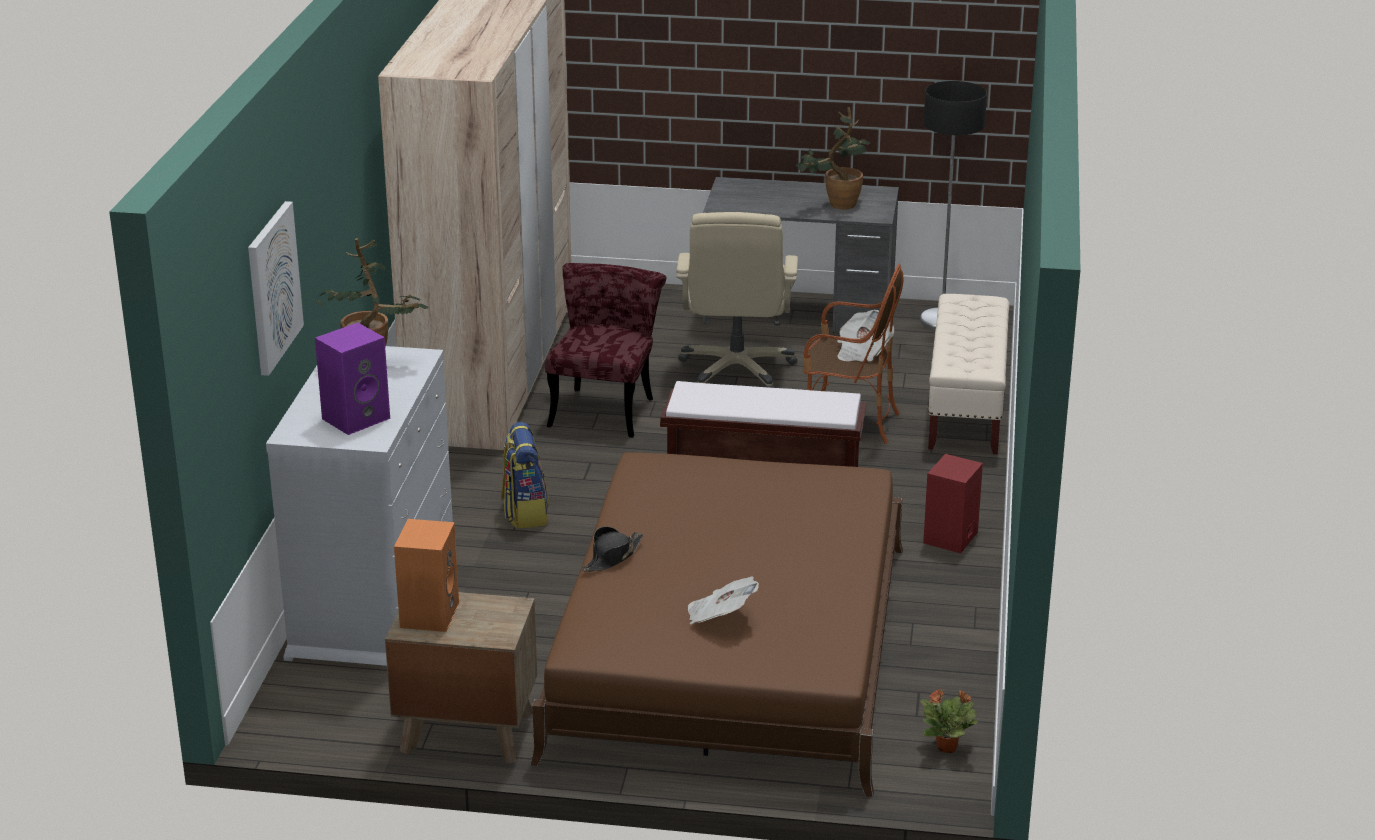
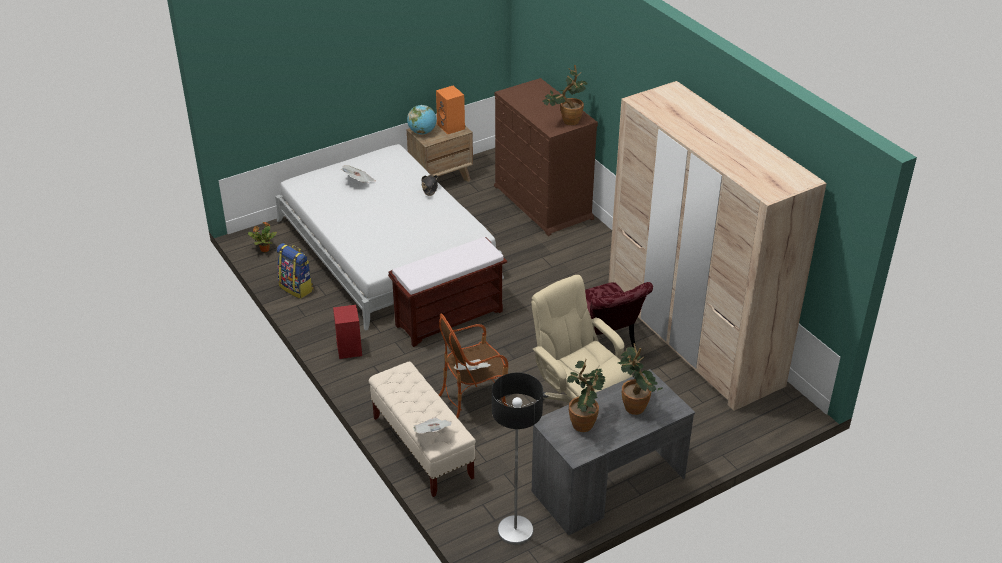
camera: 140 degrees right, 10 degrees up
(273, 287) = (570, 44): picture -> none
(356, 417) = (528, 98): purple speaker -> none
(373, 603) = (543, 202): white dresser -> brown dresser
(496, 628) = (422, 132): none -> globe
(525, 512) = (549, 267): backpack -> backpack (297, 288)
(730, 649) = (387, 248): brown bed -> white bed
(765, 199) = (634, 404): none -> potted plant
(985, 308) = (432, 433): none -> newspaper

